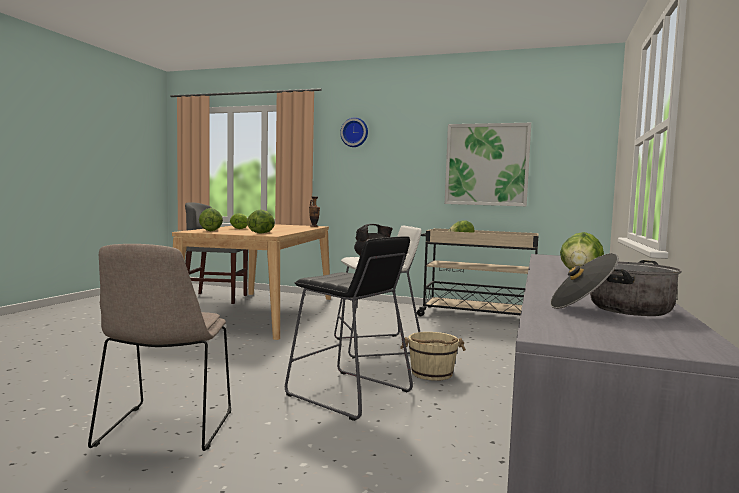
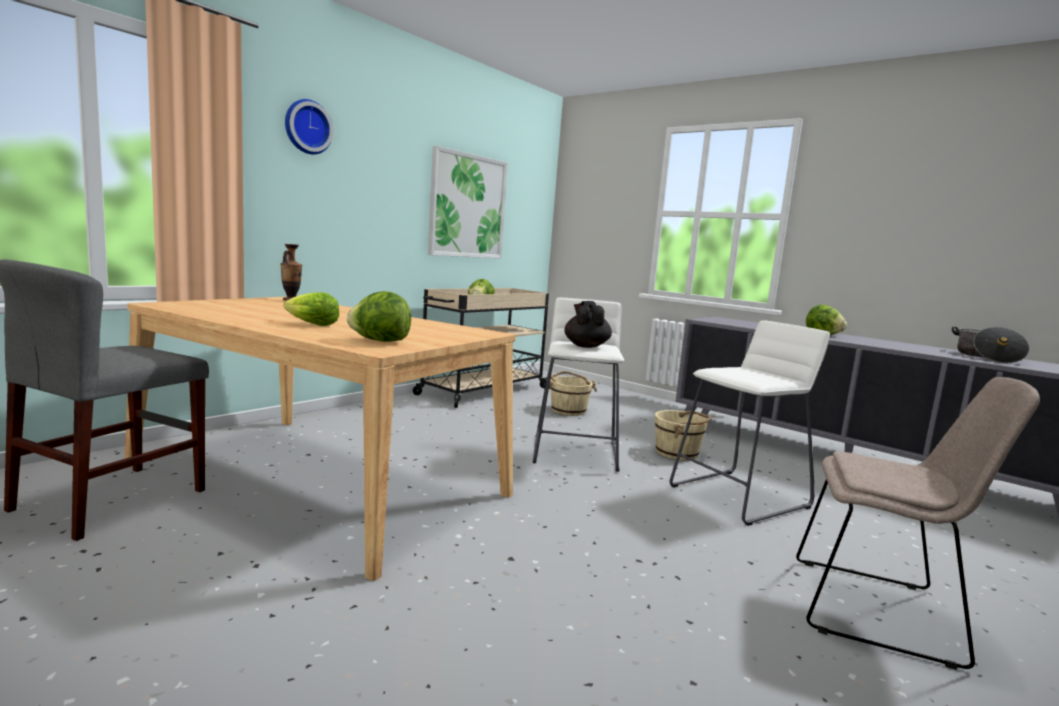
camera: 70 degrees left, 5 degrees up
(262, 233) = (446, 330): lettuce -> none
(348, 394) = (739, 496): black stool -> white stool
(482, 338) = (568, 410): none -> beige bucket

